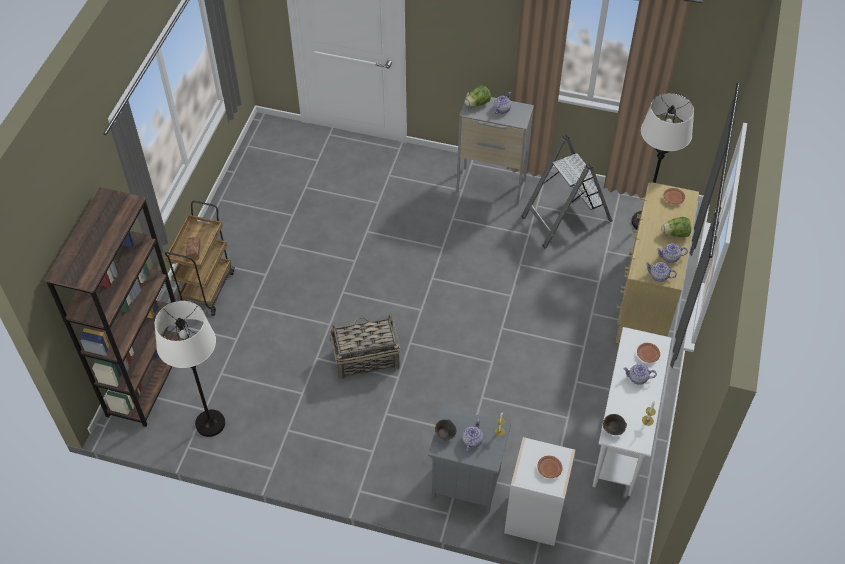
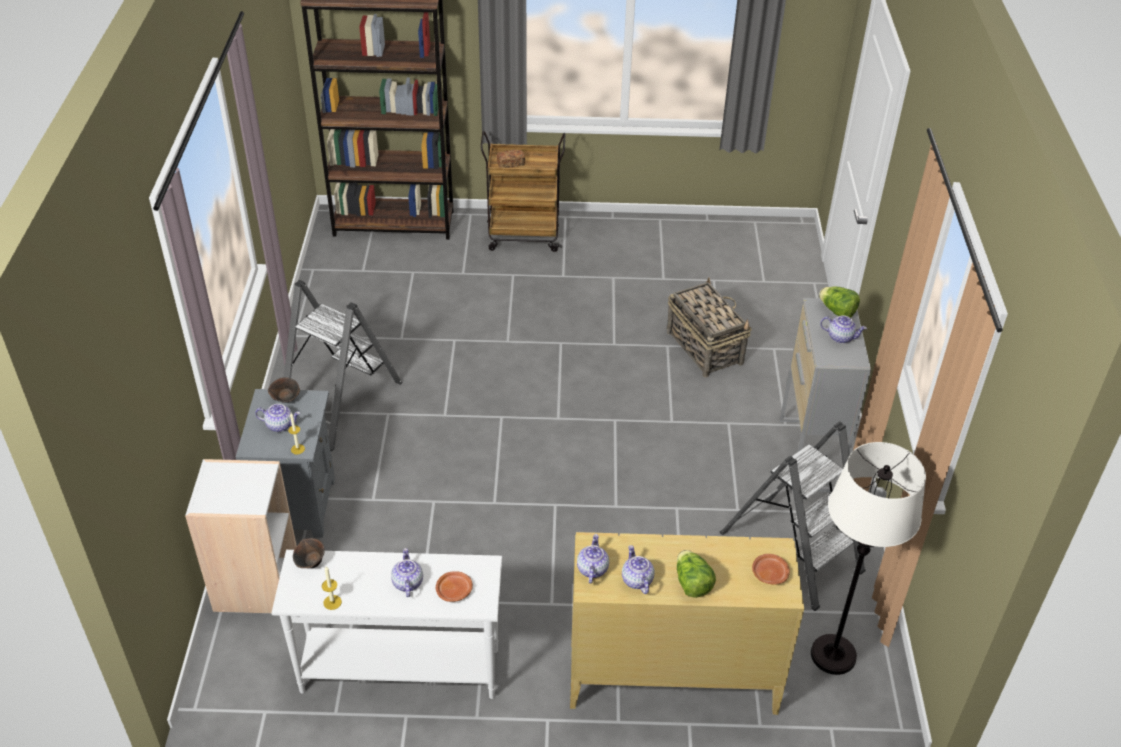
camera: 75 degrees right, 10 degrees down
(210, 424) = (345, 278): white floor lamp -> none
(365, 359) = (464, 381): basket -> basket (704, 347)
(365, 444) = (340, 404): none -> grey step ladder
(549, 469) = (230, 493): brown plate -> none

